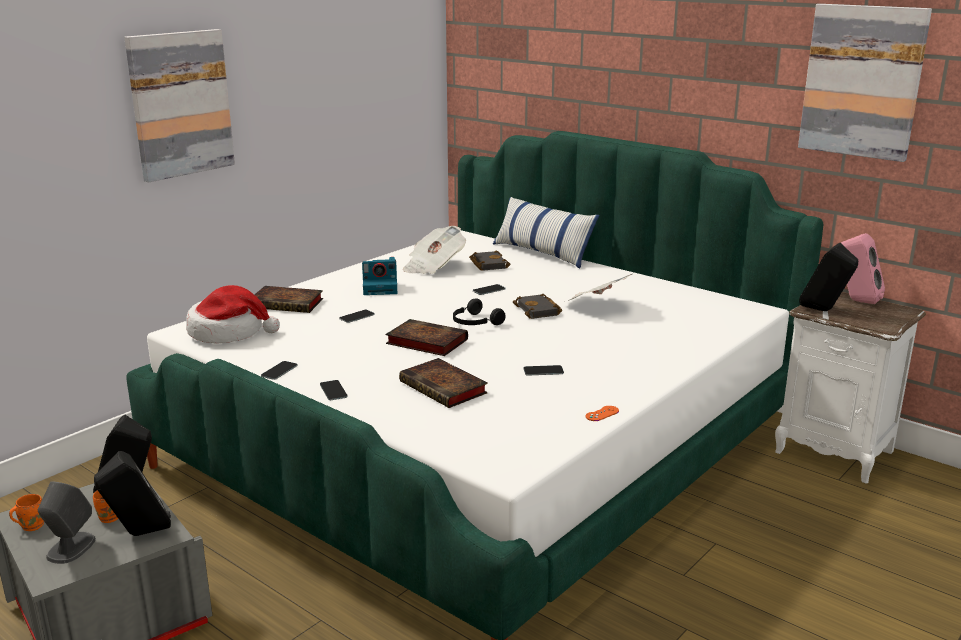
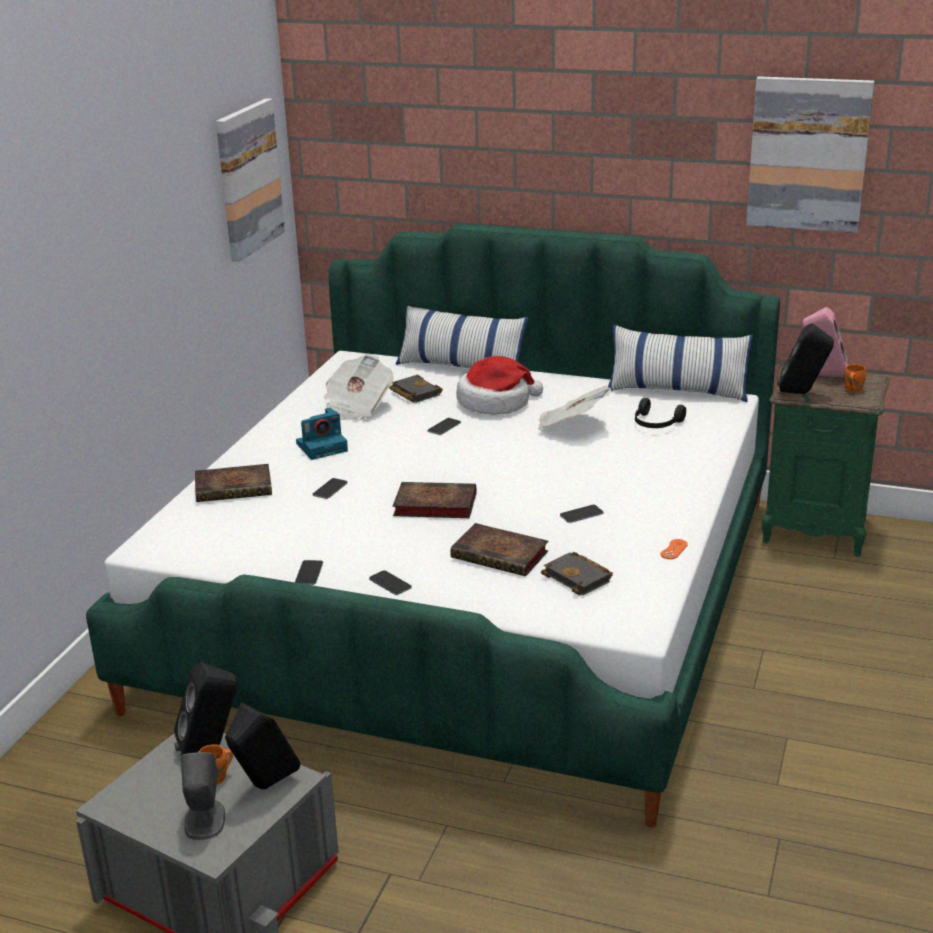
camera: 20 degrees left, 5 degrees up
(31, 525) = (134, 809): orange mug -> orange mug (852, 389)
(180, 104) = (73, 272): picture -> picture (248, 179)
(228, 332) = (202, 538): hat -> hat (495, 402)
(475, 322) = (464, 471): black headphones -> black headphones (656, 424)
(539, 310) = (518, 443): black book -> black book (579, 578)
(714, 295) = (677, 390): none -> pillow
(834, 453) = (815, 531): white nightstand -> green nightstand

